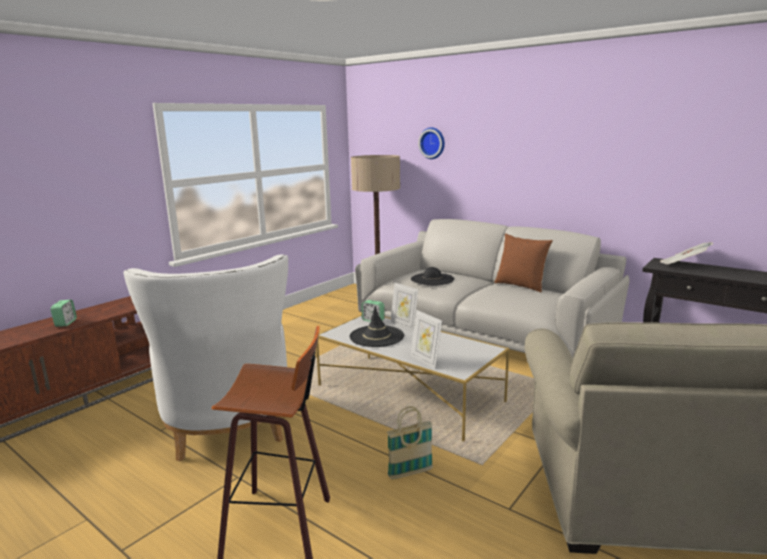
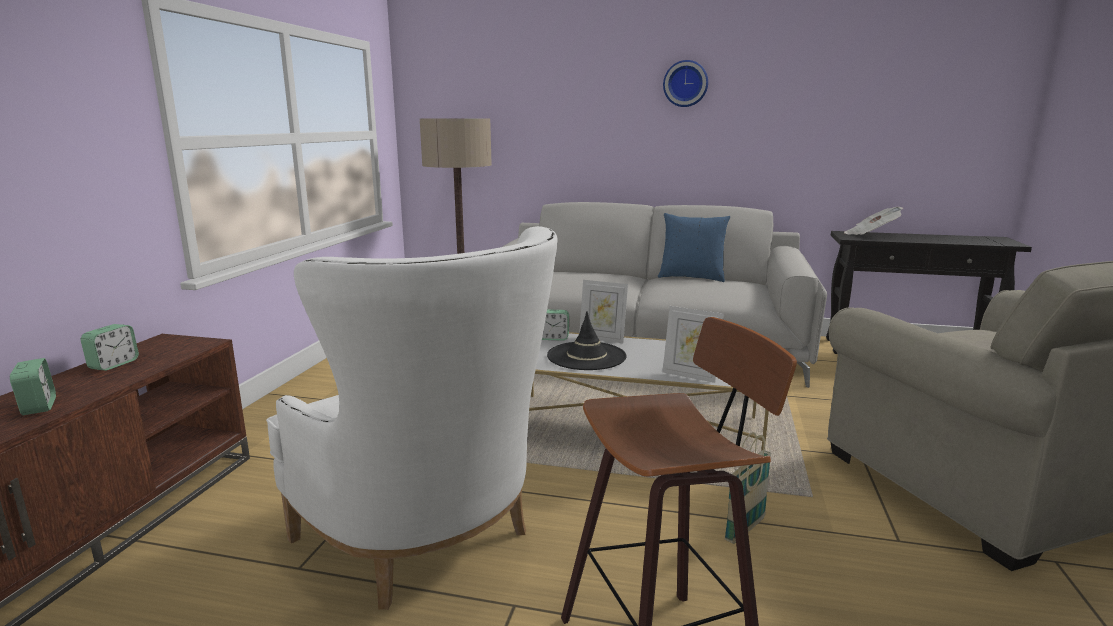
camera: 25 degrees left, 0 degrees up
(114, 305) = (114, 364): none -> alarm clock
(432, 143) = (535, 101): wall clock -> wall clock (685, 84)
(432, 279) = (580, 280): black hat -> none
(521, 285) = (691, 277): brown pillow -> blue pillow

